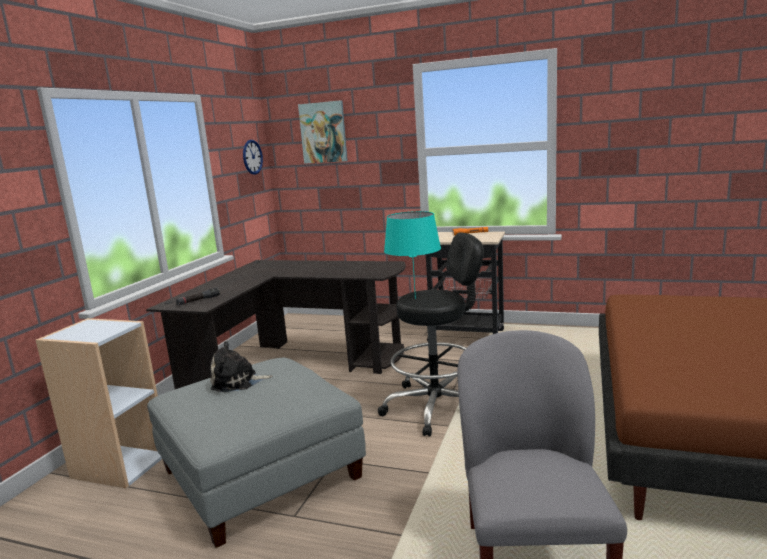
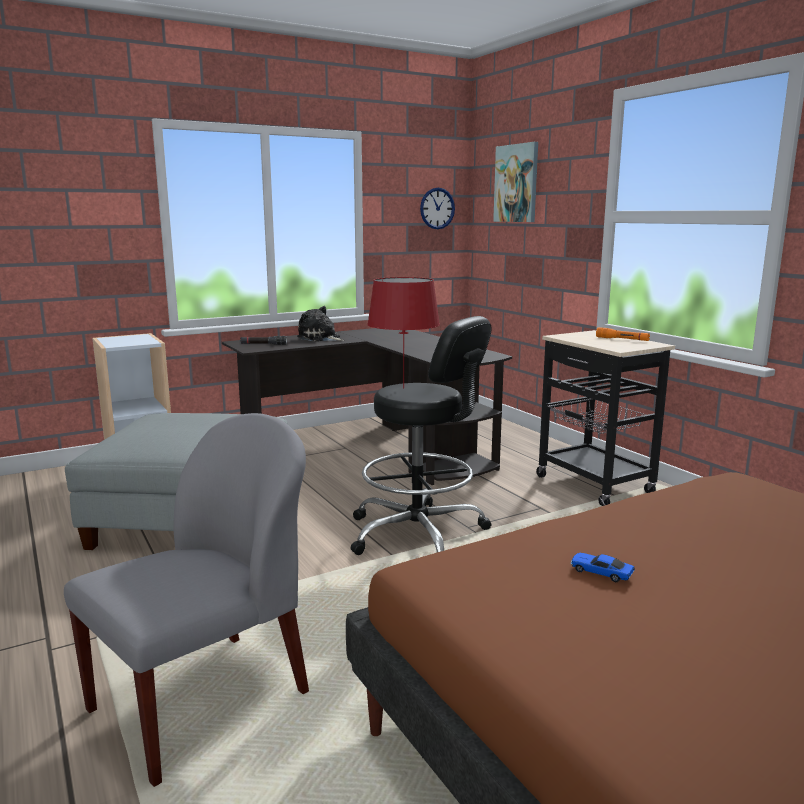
camera: 40 degrees right, 0 degrees up
(237, 382) = (199, 420): plush toy -> plush toy (320, 338)
(415, 298) = (403, 388): turquoise table lamp -> red table lamp
(702, 359) = (601, 572): none -> toy car

